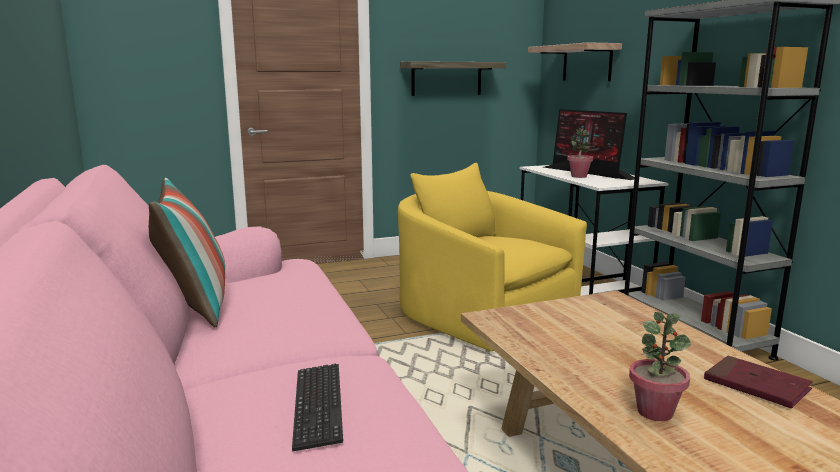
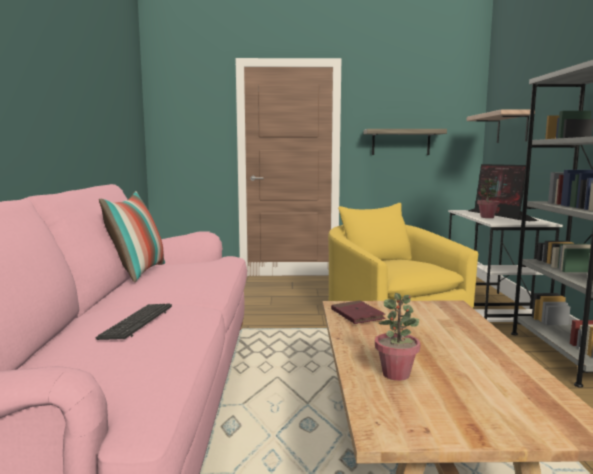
camera: 20 degrees right, 5 degrees down
(756, 385) = (505, 372): red book -> red book (357, 315)

